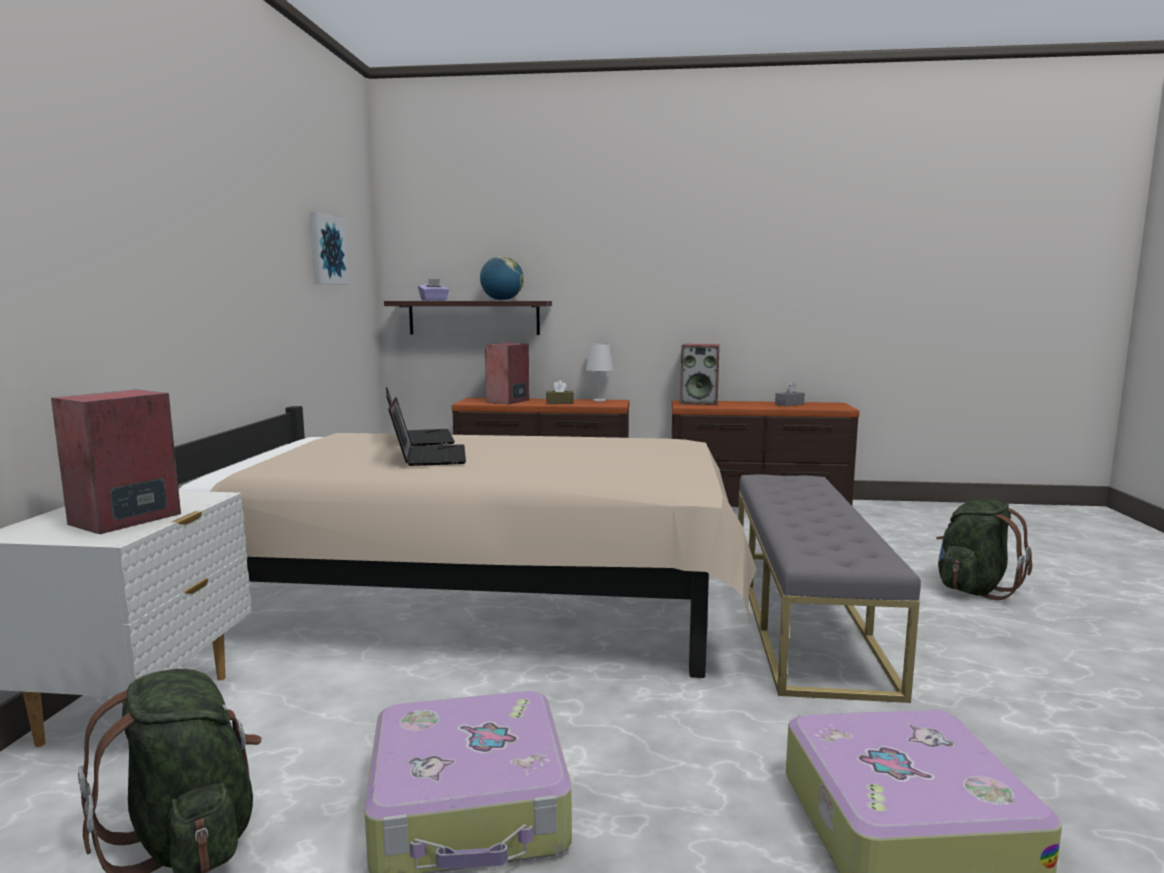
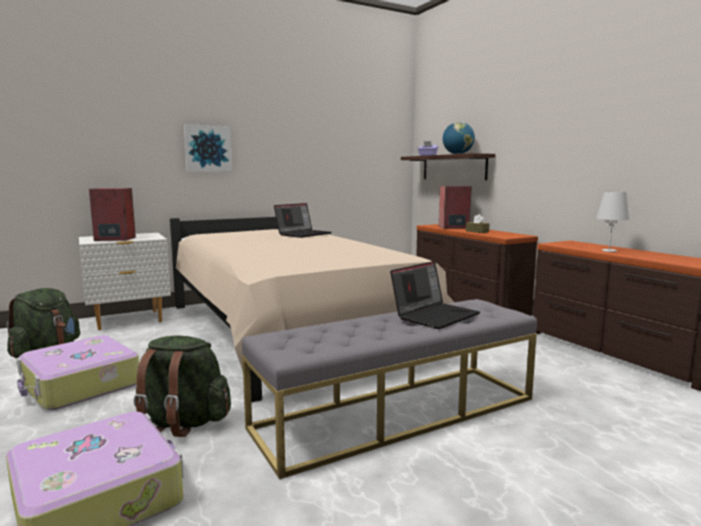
camera: 55 degrees right, 0 degrees up
(327, 250) = (350, 126): picture -> picture (208, 148)
(428, 456) = (264, 240): laptop -> laptop (435, 315)
(599, 400) = (511, 233): white table lamp -> white table lamp (609, 251)
(699, 402) = (580, 244): speaker -> none
(789, 404) = (662, 256): grey tissue box -> none
(973, 589) = (602, 484): green backpack -> green backpack (182, 423)

